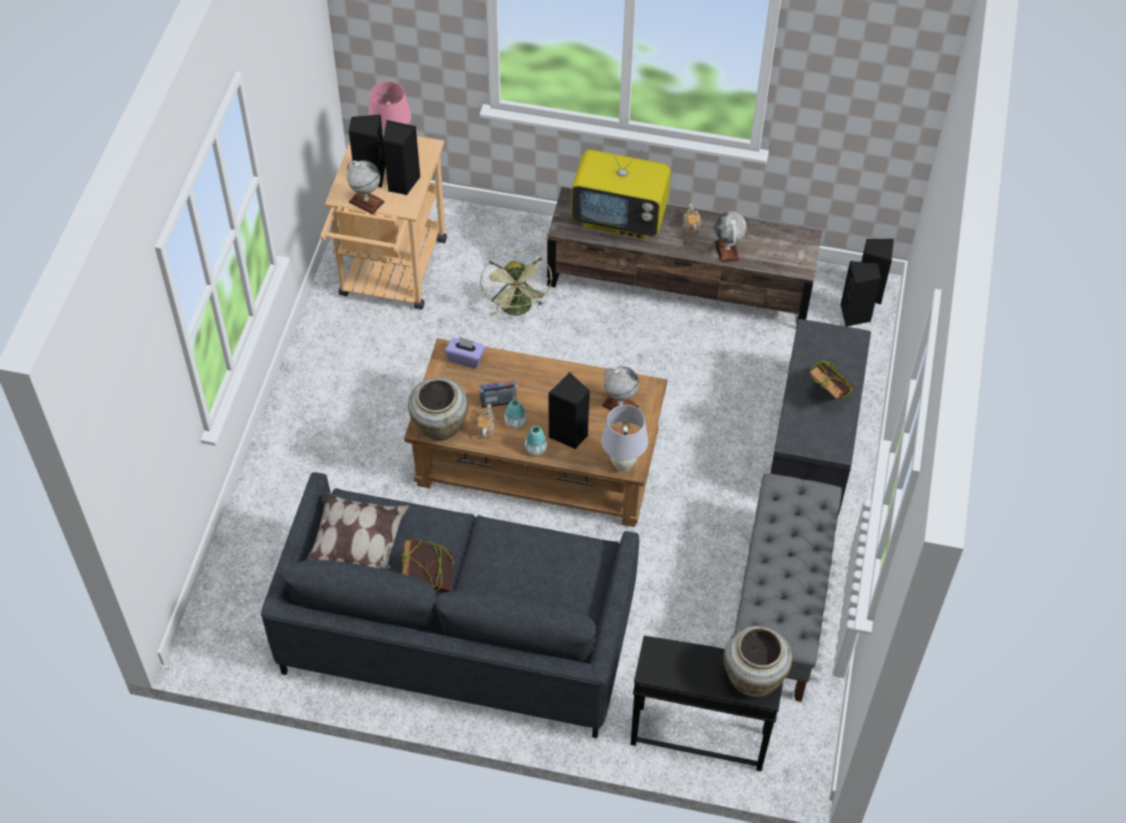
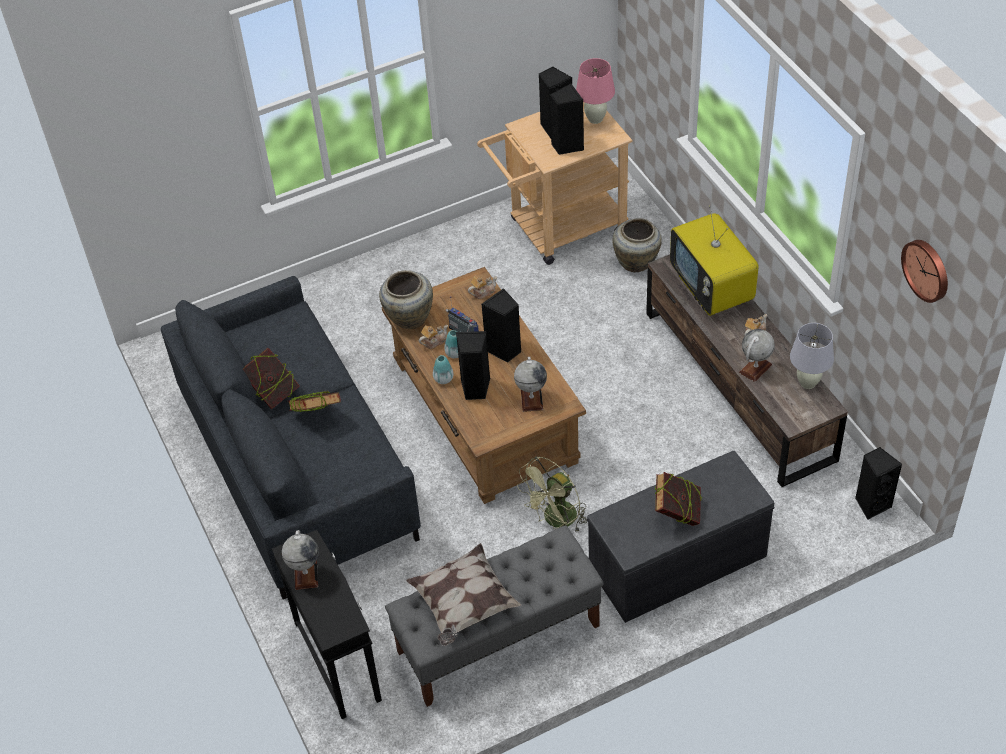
camera: 55 degrees right, 5 degrees down
(358, 548) = (264, 342): pillow -> pillow (463, 605)
(366, 202) = (528, 140): globe -> globe (305, 574)
(466, 358) = (483, 292): purple tissue box -> teapot
(491, 564) = (317, 417): none -> book
(518, 309) = (606, 313): green fan -> green fan (556, 520)
(622, 464) = (479, 434): white table lamp -> white table lamp (807, 383)
(754, 677) = (338, 618): beige vase -> beige vase (637, 262)
(855, 315) = (836, 510): black speaker -> black speaker (504, 350)
(894, 59) = (927, 269): none -> wall clock

